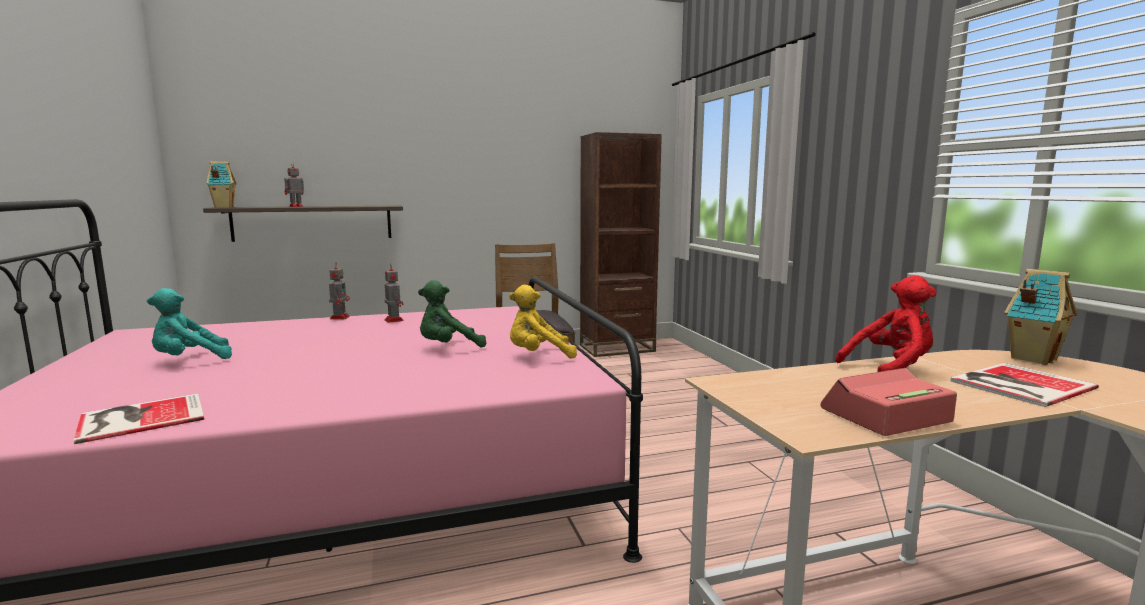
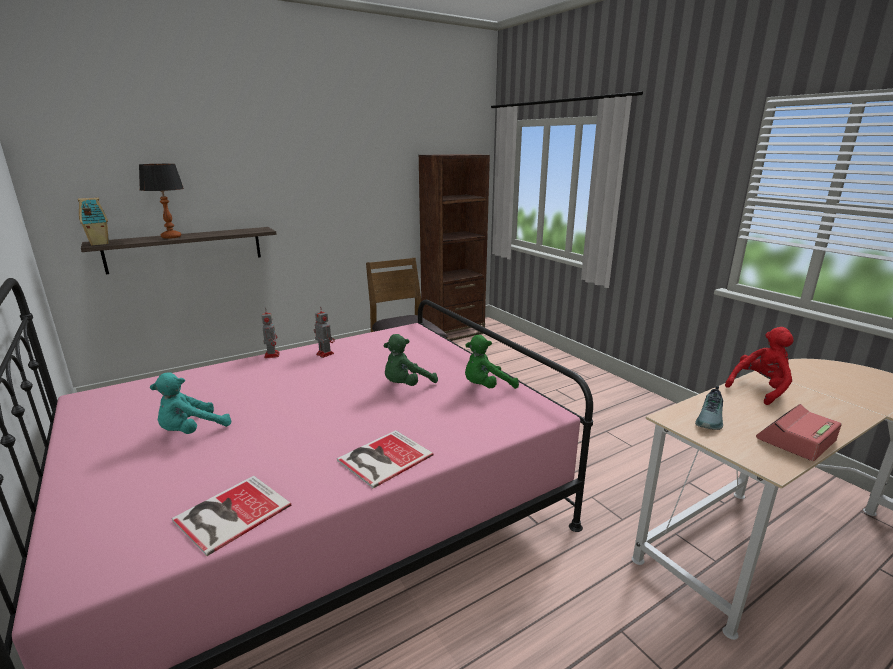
camera: 15 degrees left, 10 degrees up
(295, 206) = (171, 237): toy robot -> table lamp
(538, 356) = (486, 387): yellow plush toy -> green plush toy
(776, 387) = (711, 419): none -> shoe
(1018, 384) = (838, 395): book -> book (382, 458)
(1032, 358) = (825, 366): toy house -> none

